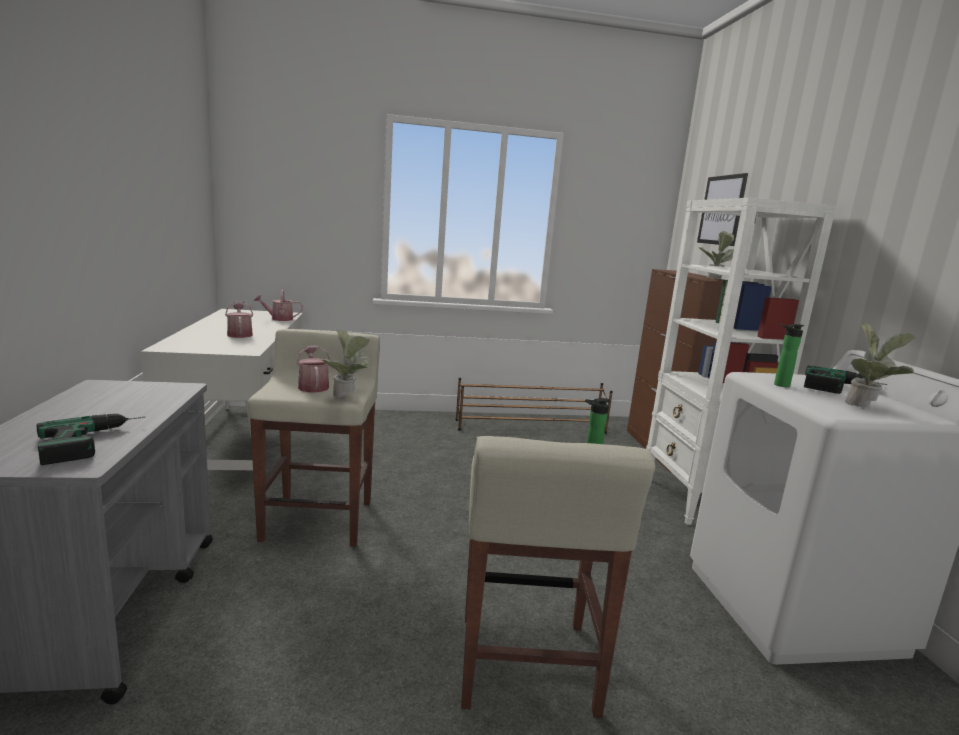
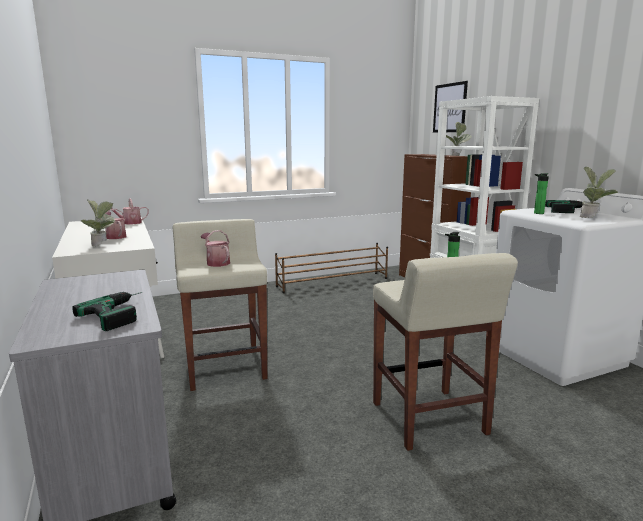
camera: 15 degrees left, 0 degrees up
(348, 396) = (250, 265): potted plant -> potted plant (103, 245)

